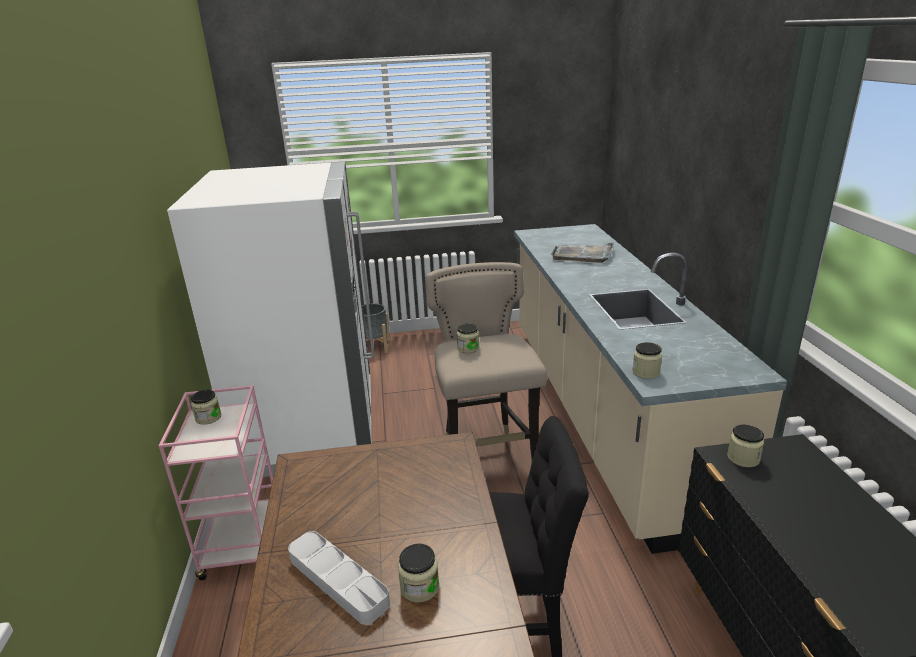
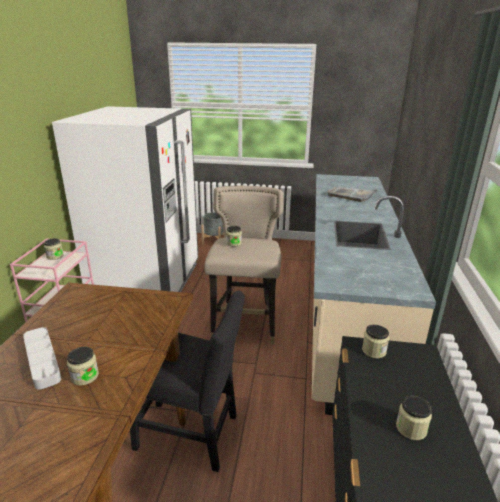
camera: 15 degrees right, 0 degrees up
(646, 372) = (330, 276): jar -> jar (411, 428)

